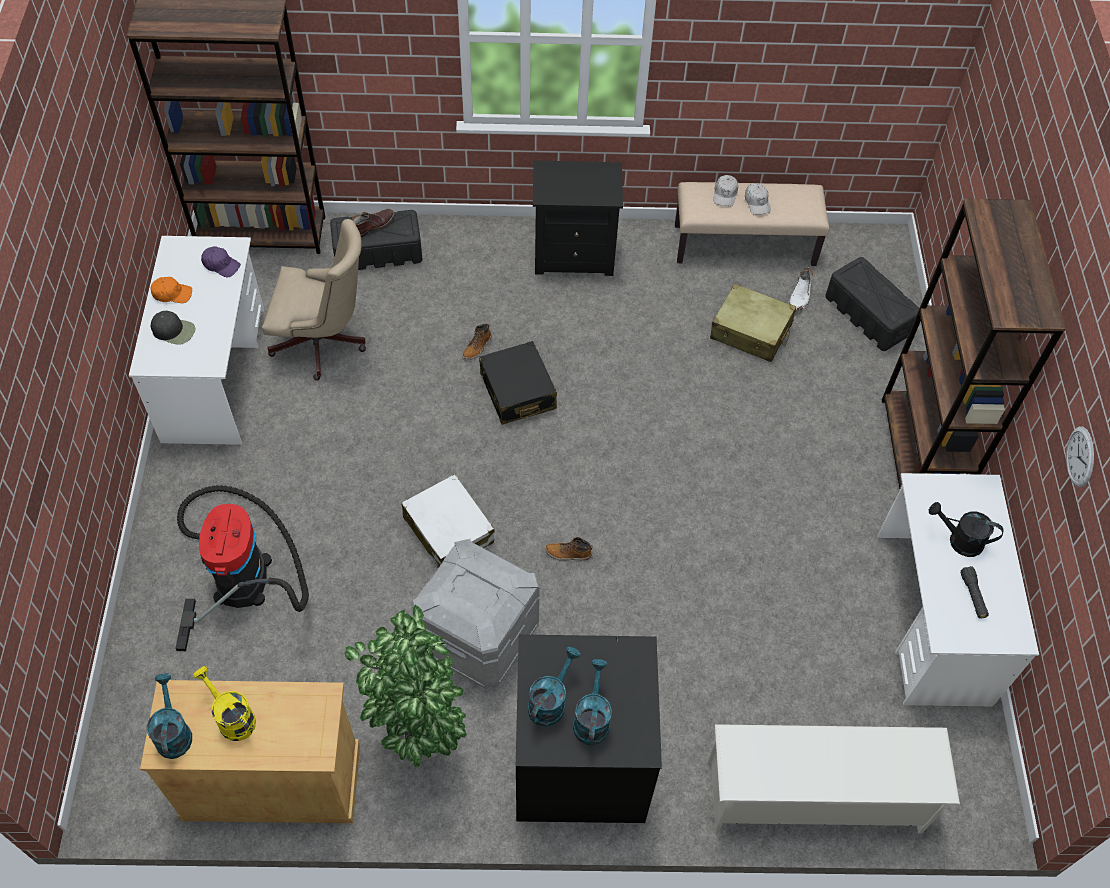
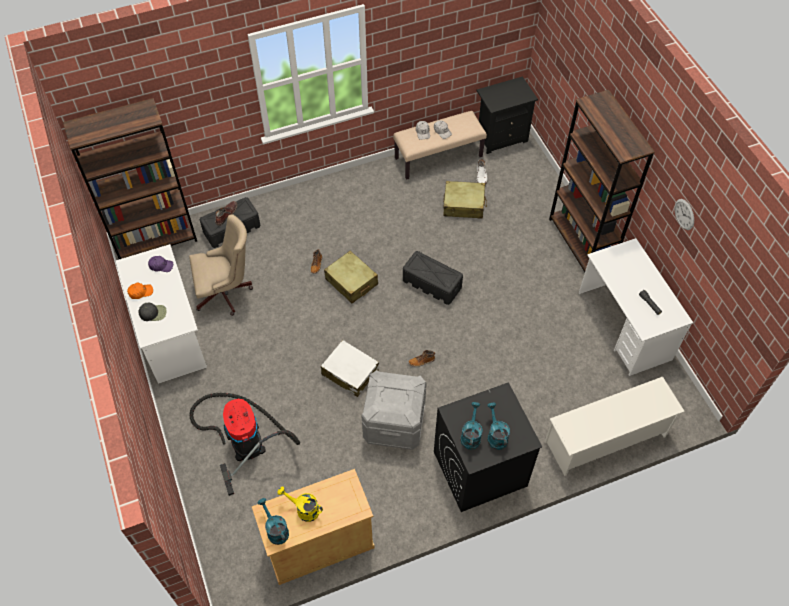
camera: 20 degrees left, 0 degrees up
(421, 744) = (391, 492): potted plant -> none
(517, 391) = (351, 282): black suitcase -> beige suitcase
(574, 255) = (346, 193): black nightstand -> black nightstand (501, 137)
(867, 314) = (521, 175): black storage box -> black storage box (431, 284)
(959, 540) = (631, 279): black watering can -> none

